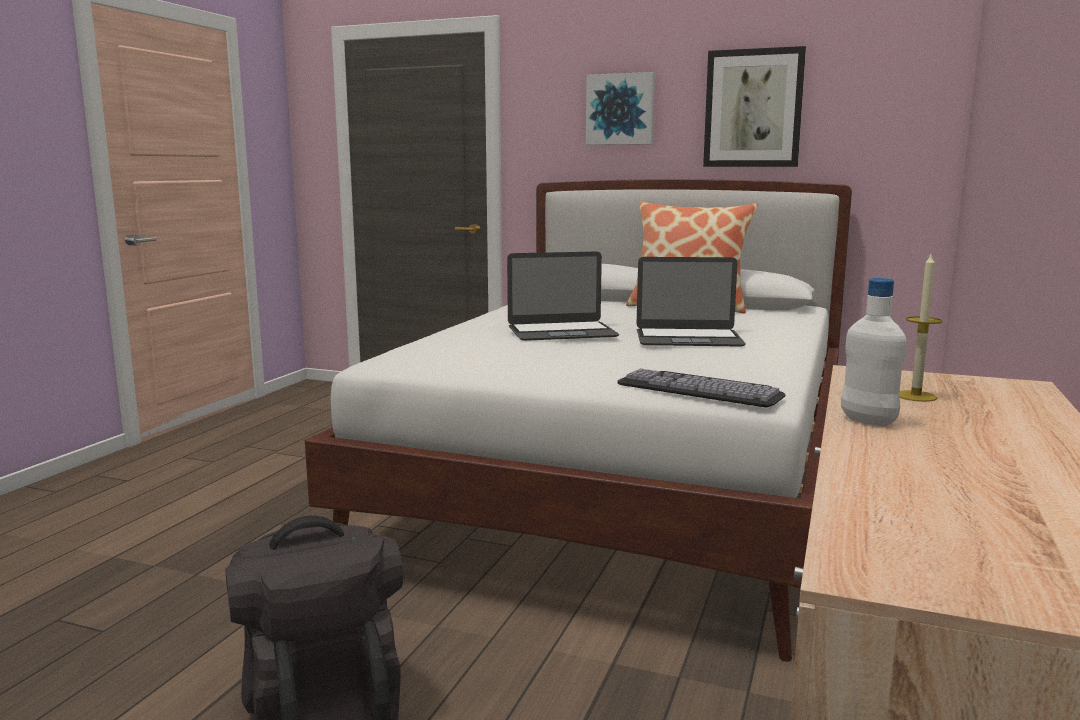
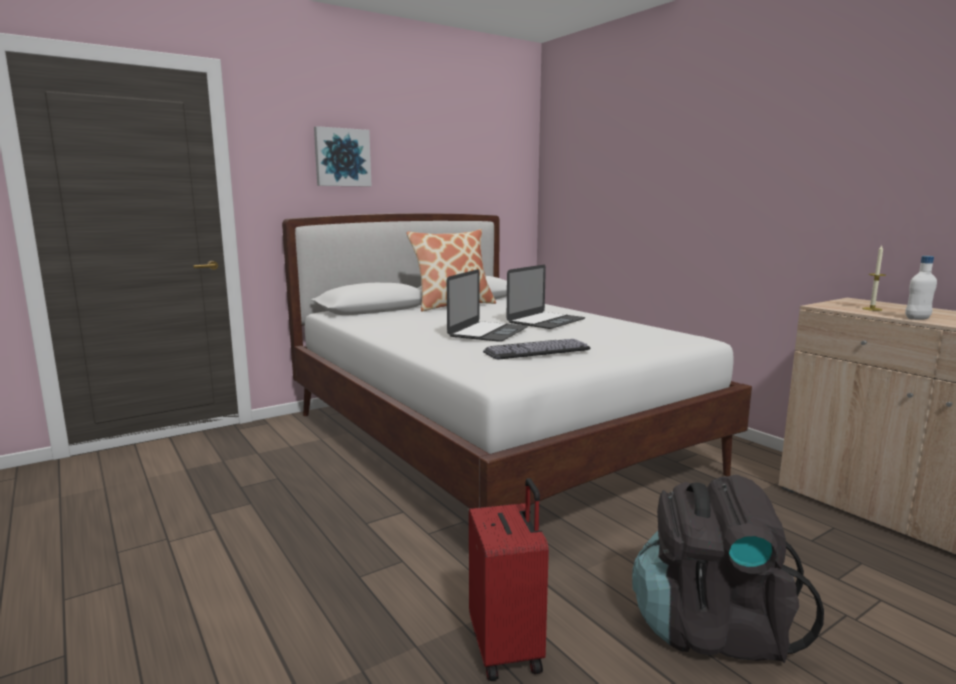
camera: 55 degrees left, 0 degrees up
(215, 611) = (508, 648): none -> red suitcase
(704, 388) = (670, 340): keyboard -> keyboard (534, 349)
(753, 108) = (433, 163): picture -> none

